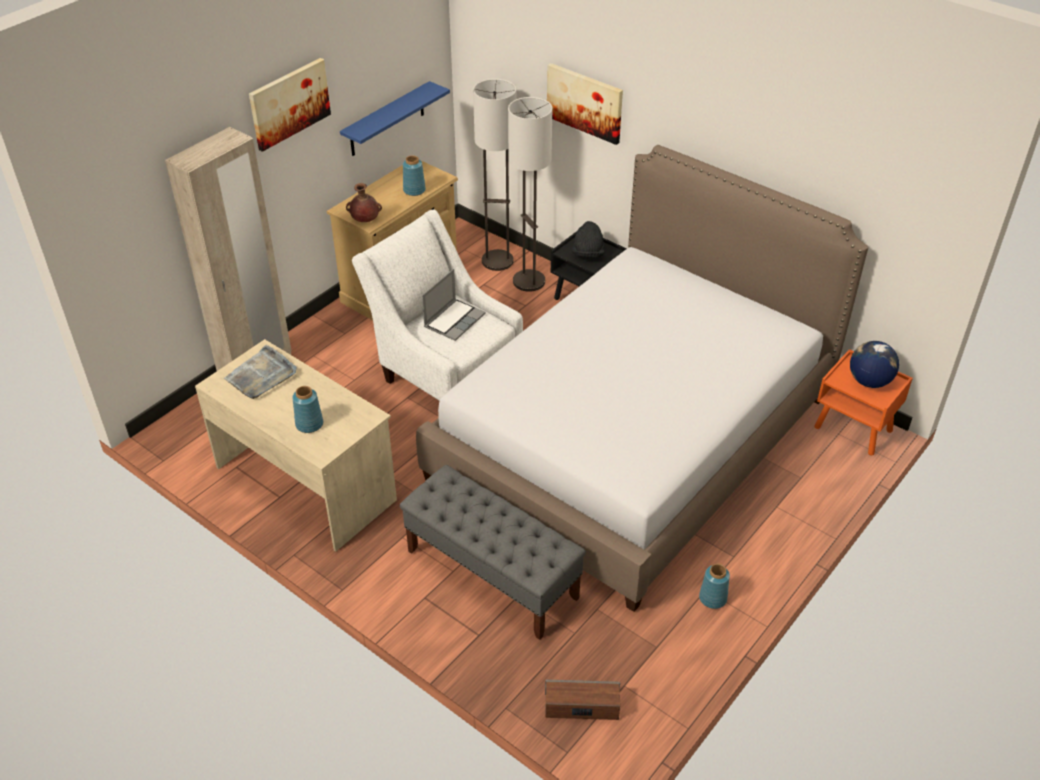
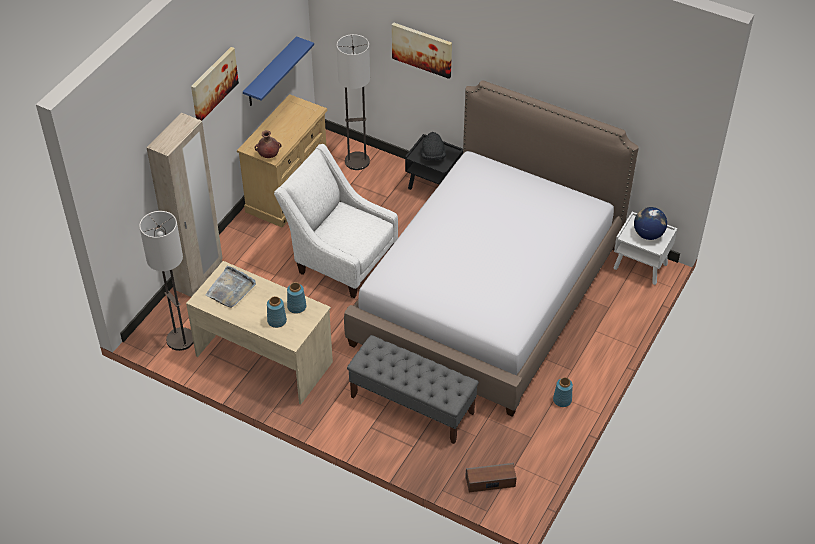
camera: 10 degrees left, 5 degrees up
(414, 190) = (298, 124): blue vase -> blue vase (297, 307)
(454, 320) = (348, 224): laptop -> none
(528, 281) = (385, 176): floor lamp -> floor lamp (180, 339)
(854, 429) = (641, 266): orange nightstand -> white nightstand

